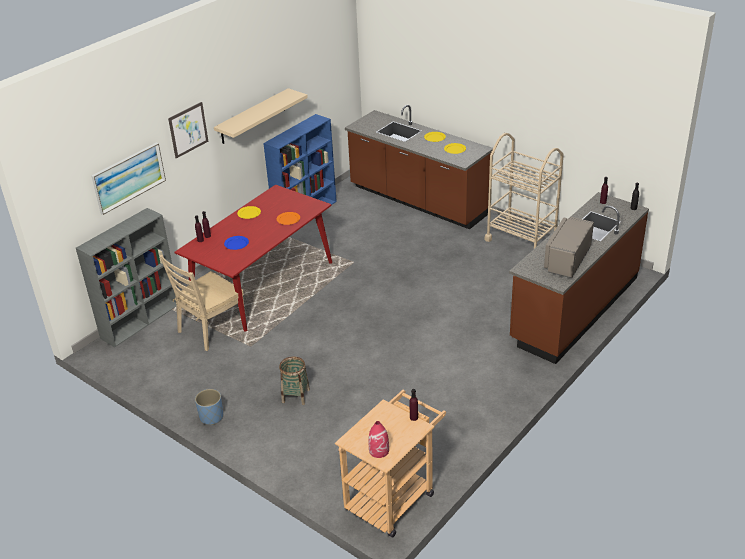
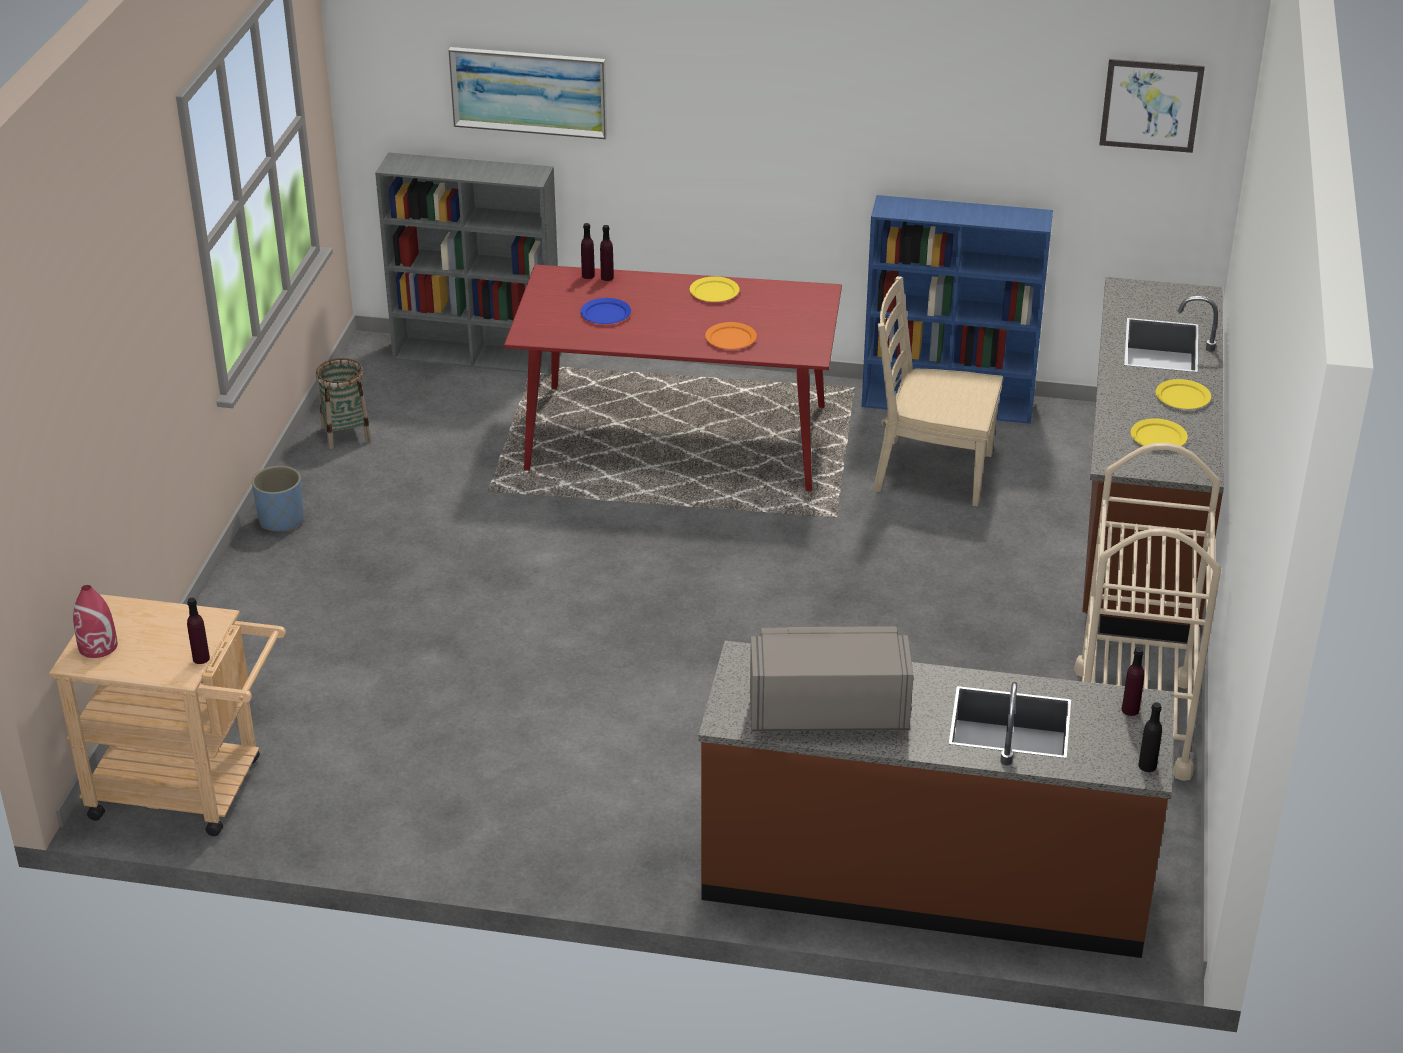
camera: 60 degrees right, 0 degrees up
(188, 130) = (687, 73): picture -> picture (1151, 105)
(211, 329) = (506, 433): beige chair -> beige chair (931, 472)
(253, 116) = (867, 128): beige shelf -> none
(295, 396) = (387, 589): basket -> basket (346, 434)

